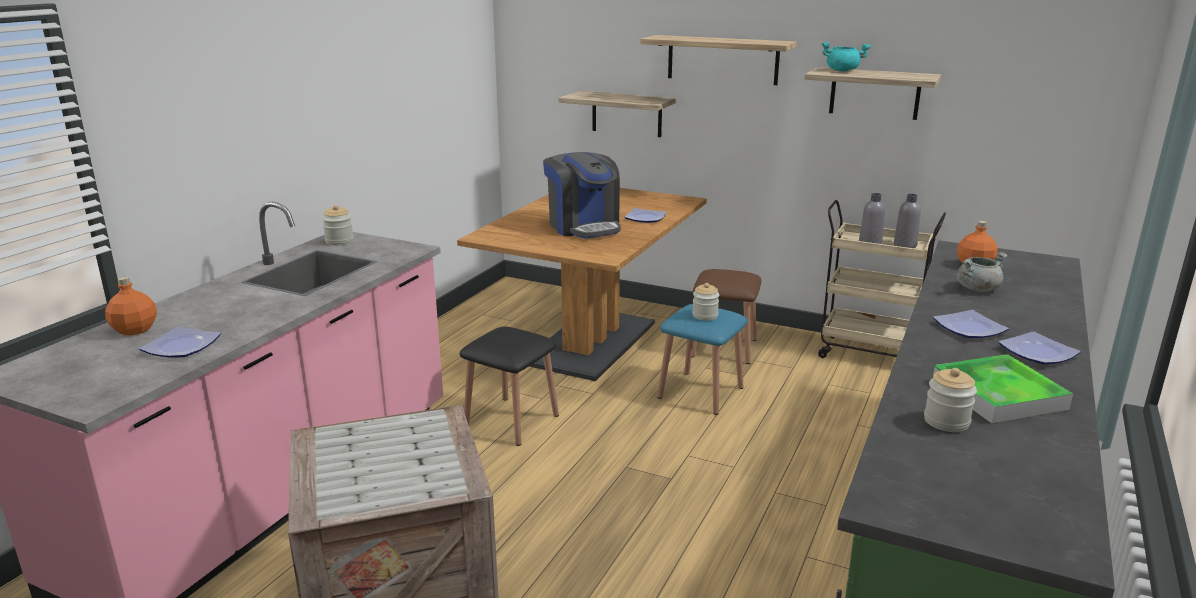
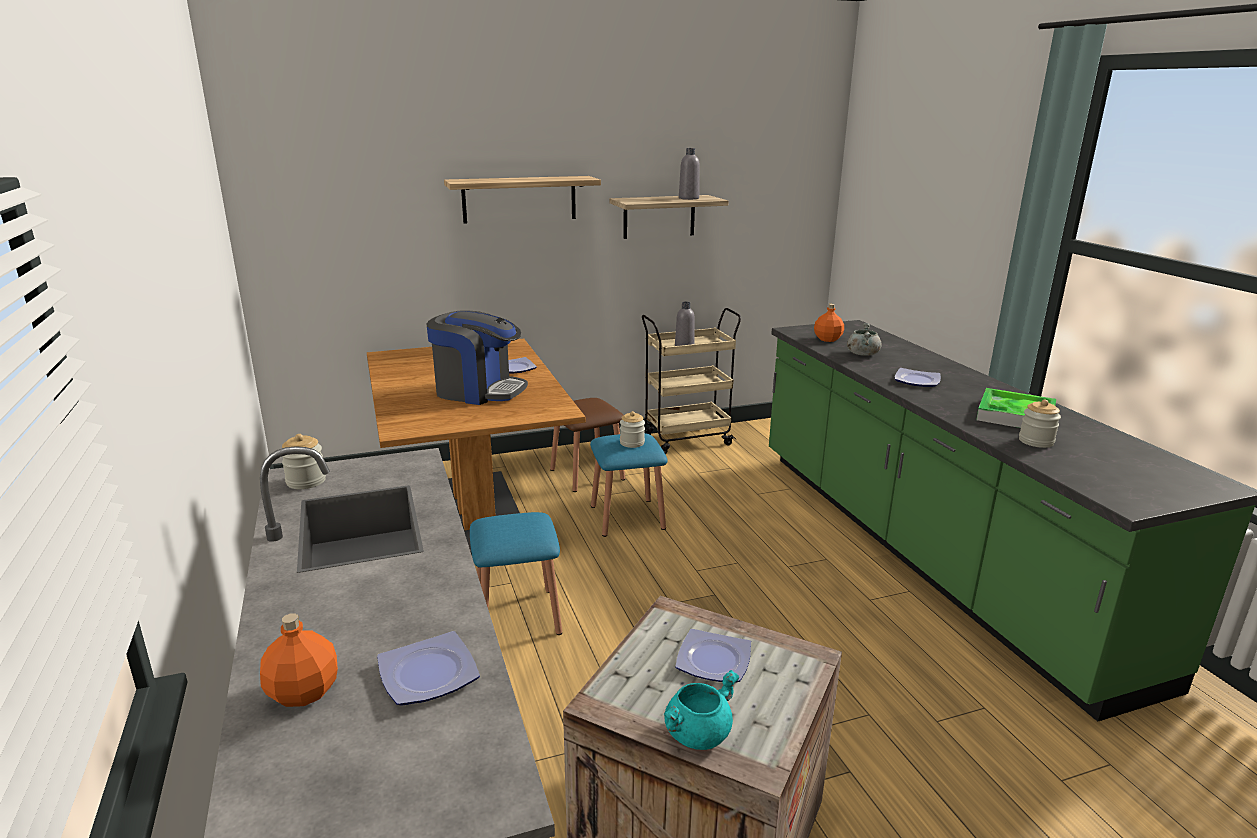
camera: 45 degrees left, 0 degrees up
(511, 420) = (517, 616): black stool -> blue stool
(626, 114) = (419, 267): shelf -> none
(842, 71) = (641, 199): turquoise cooking pot -> turquoise cooking pot (697, 733)
(905, 245) = (705, 341): grey bottle -> grey bottle (688, 198)
(1039, 353) = (973, 383): plate -> plate (715, 660)

